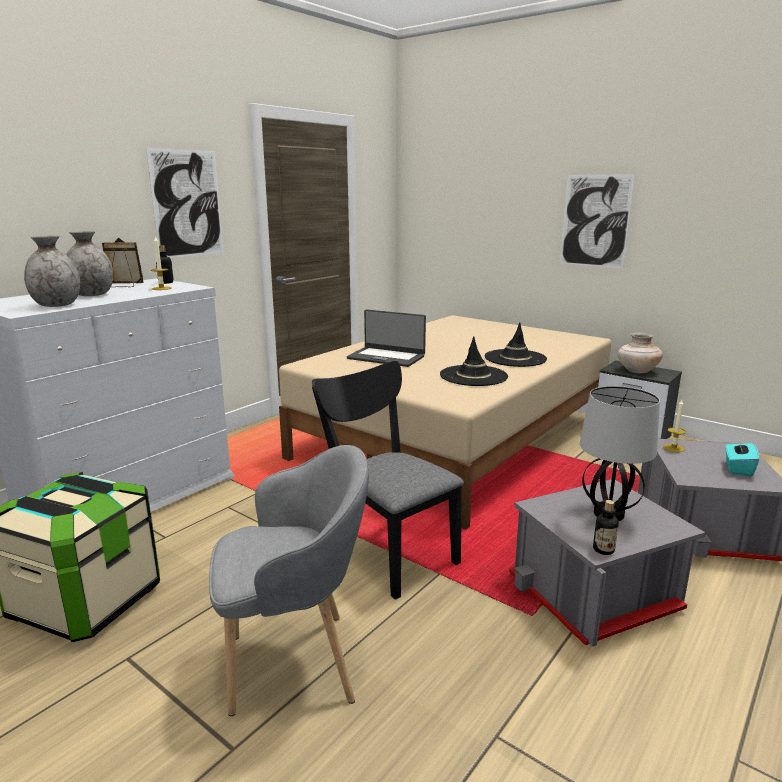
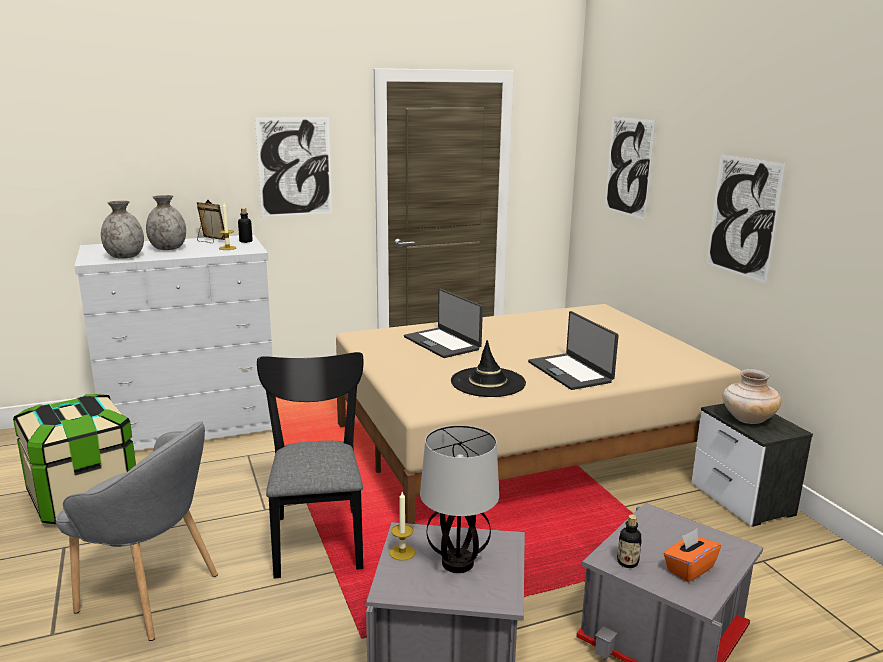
camera: 30 degrees right, 0 degrees up
(464, 197) = (628, 167): none -> picture
(515, 358) = (570, 372): black hat -> laptop
(603, 549) = (395, 592): bottle -> bottle (627, 562)
(673, 448) = (652, 522): candle -> candle (402, 552)
(738, 468) = (689, 569): turquoise tissue box -> orange tissue box

